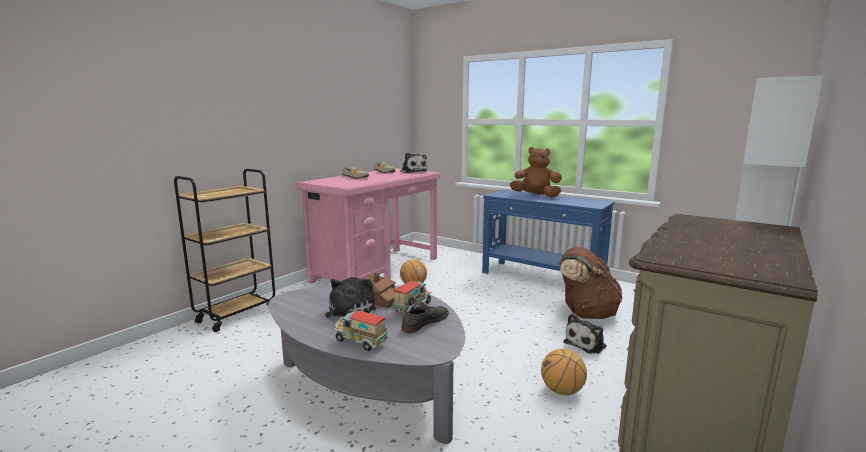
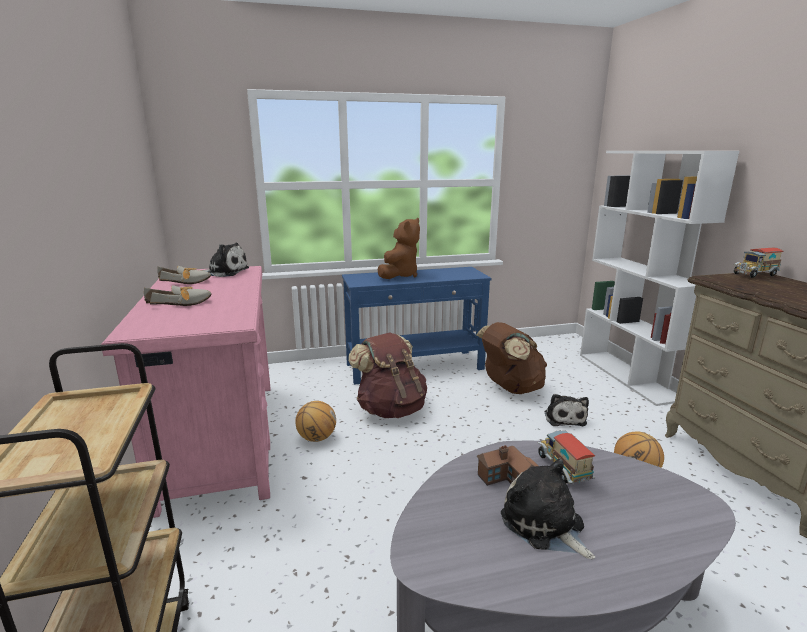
camera: 50 degrees left, 5 degrees up
(361, 342) = (651, 550): toy truck -> toy truck (754, 275)
(425, 322) = (612, 477): grey shoe -> none
(476, 290) = (390, 409): none -> brown backpack
(535, 196) = (399, 275): brown plush toy -> brown plush toy turned 150 degrees clockwise

